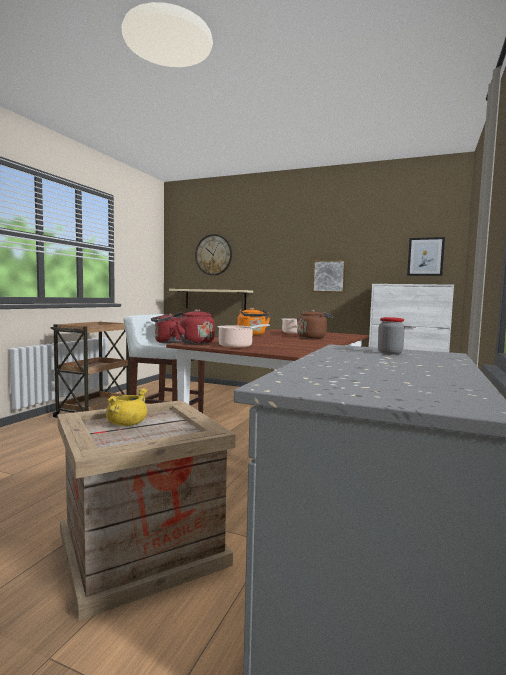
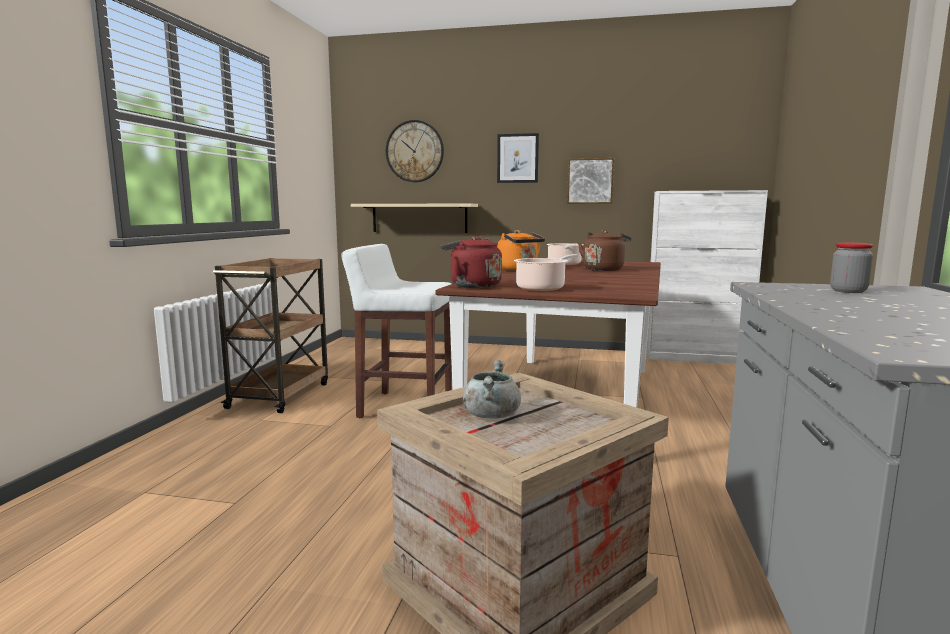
camera: 10 degrees left, 5 degrees up
(127, 423) = (491, 415): yellow cooking pot -> grey cooking pot
(167, 342) = (409, 286): red kettle -> none
(425, 256) = (724, 152): picture -> picture (517, 158)

